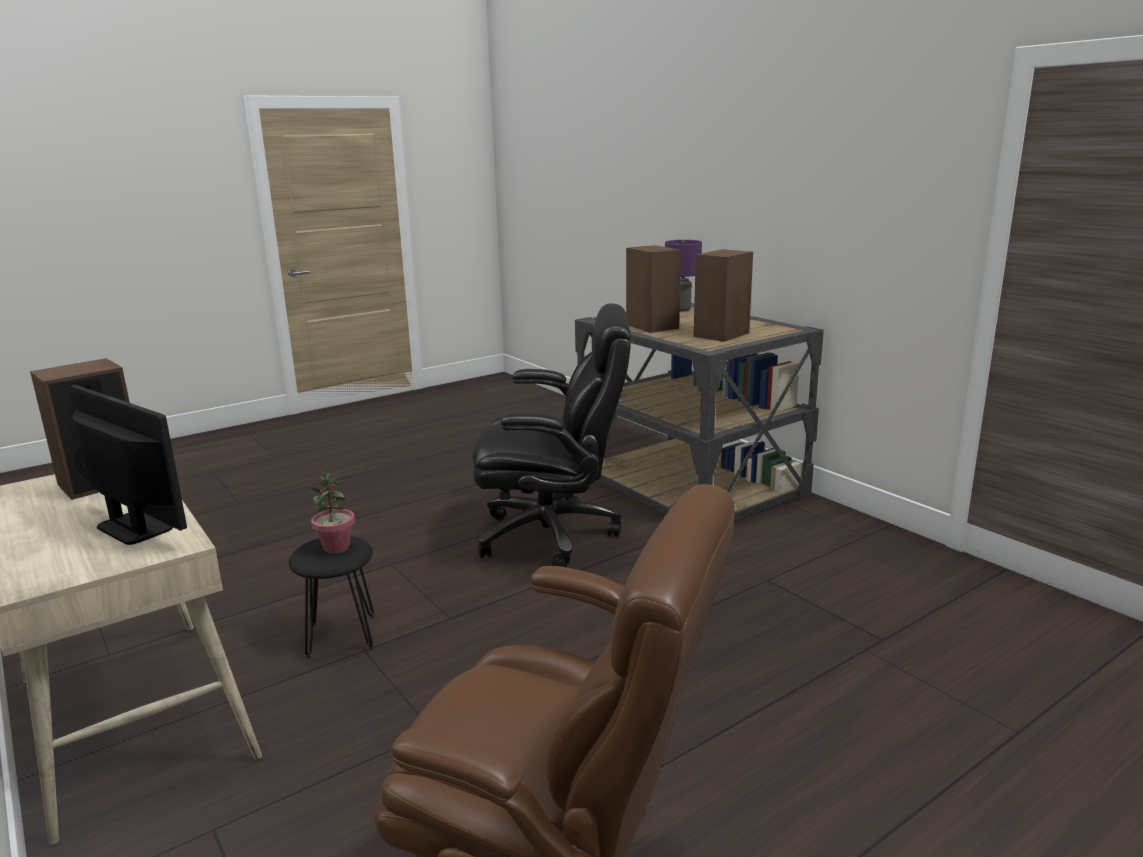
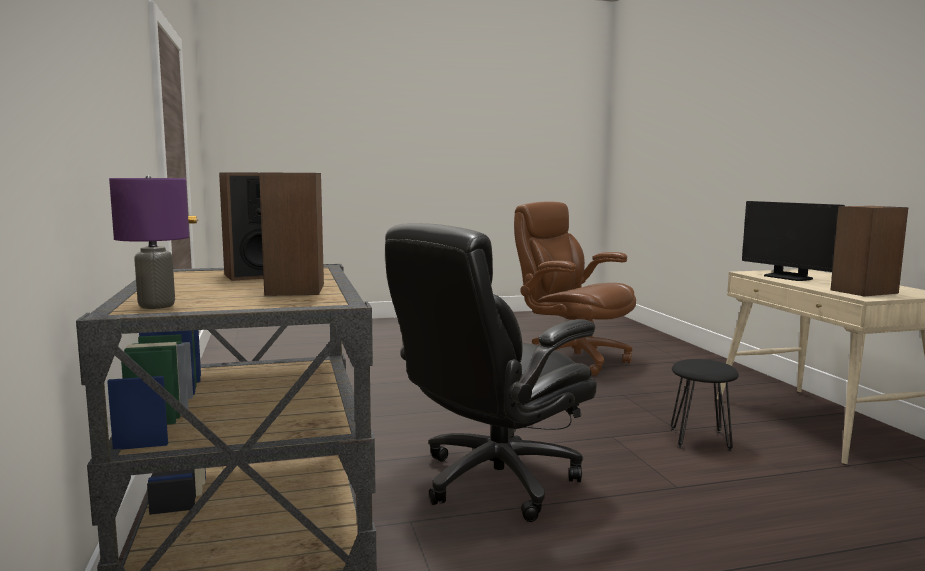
camera: 160 degrees left, 10 degrees down
(336, 547) = (700, 363): potted plant -> none
(555, 537) = (489, 482): black office chair -> black office chair turned 60 degrees counterclockwise

